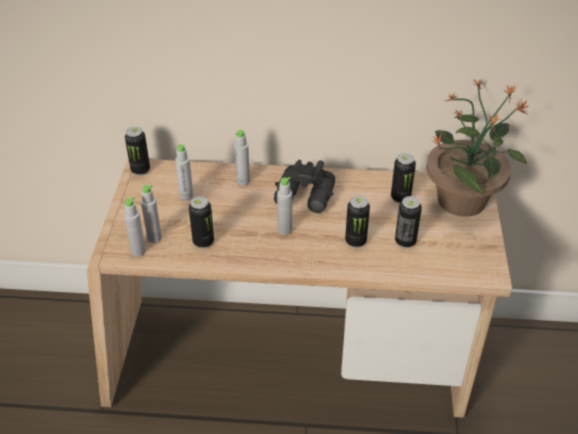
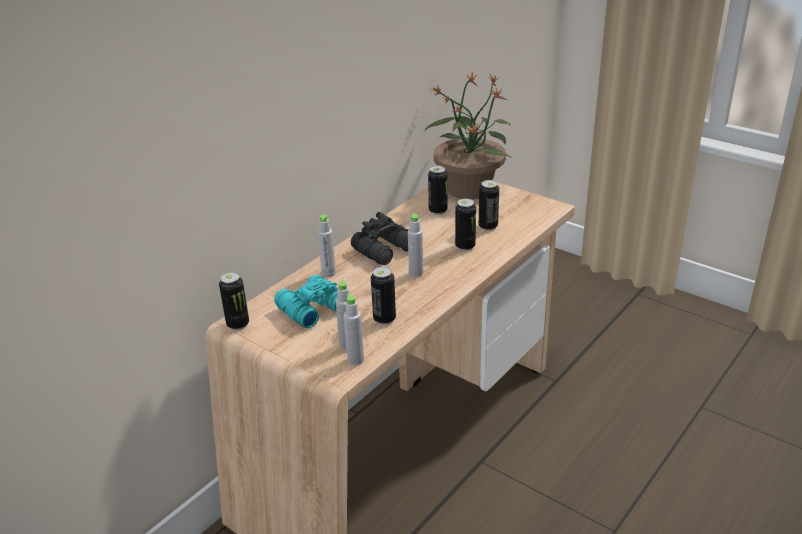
camera: 55 degrees left, 10 degrees down
(186, 196) = (310, 309): grey bottle -> turquoise binoculars

